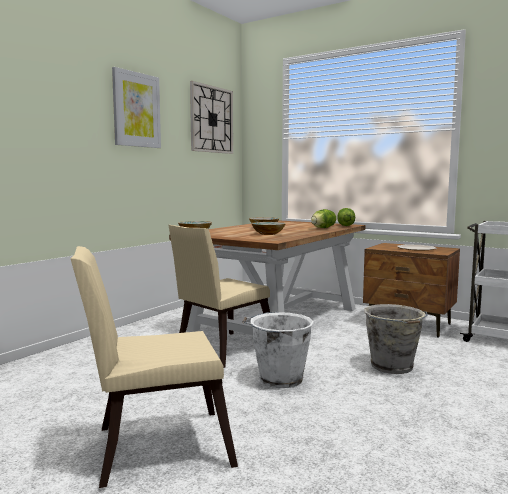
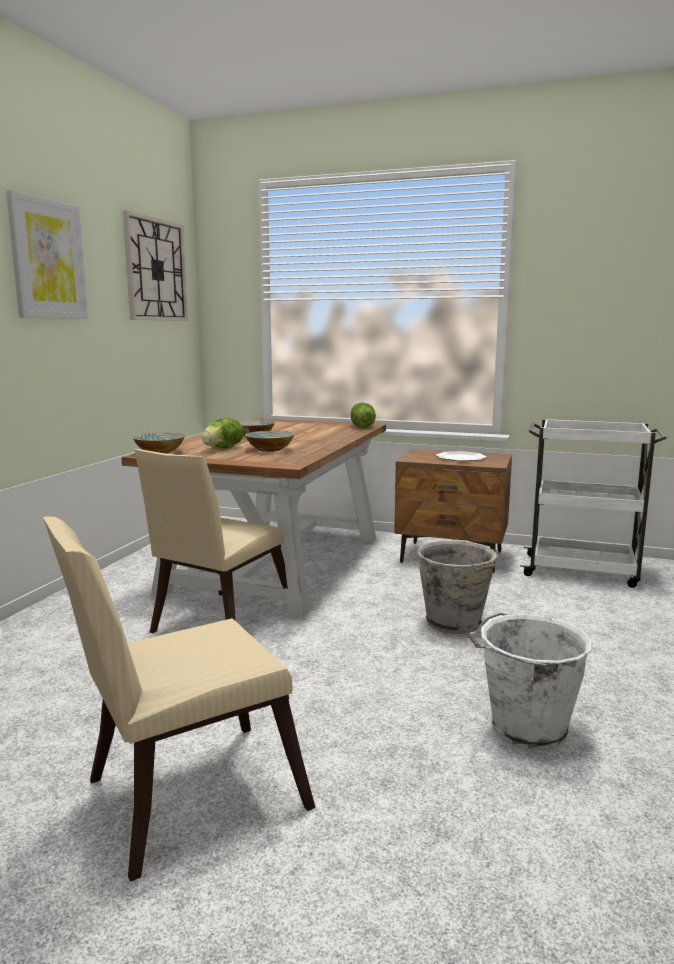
camera: 15 degrees left, 5 degrees up
(279, 379) = (316, 660): white bucket -> white bucket (525, 728)
(323, 228) = (336, 433): lettuce -> lettuce (223, 448)

